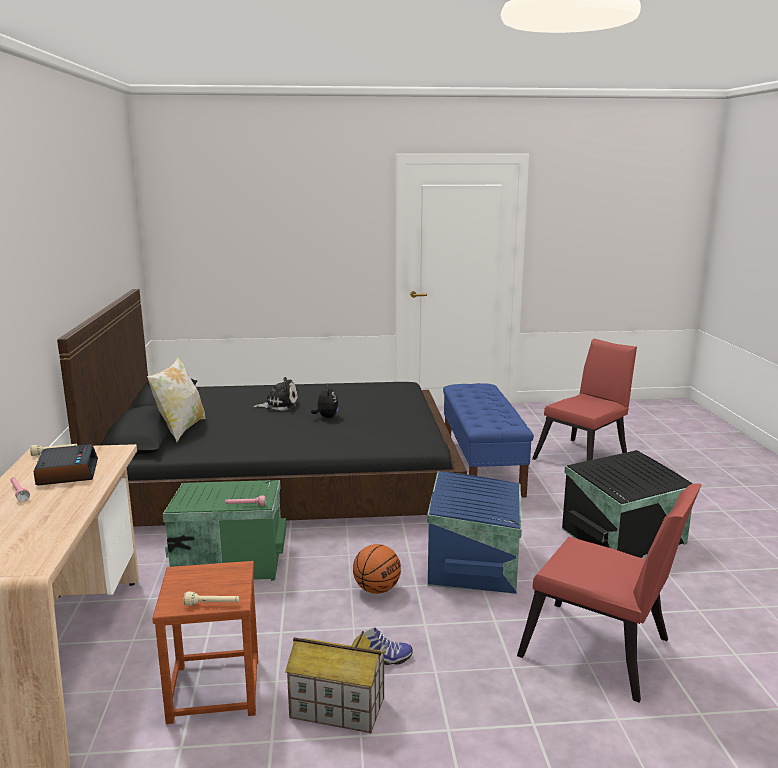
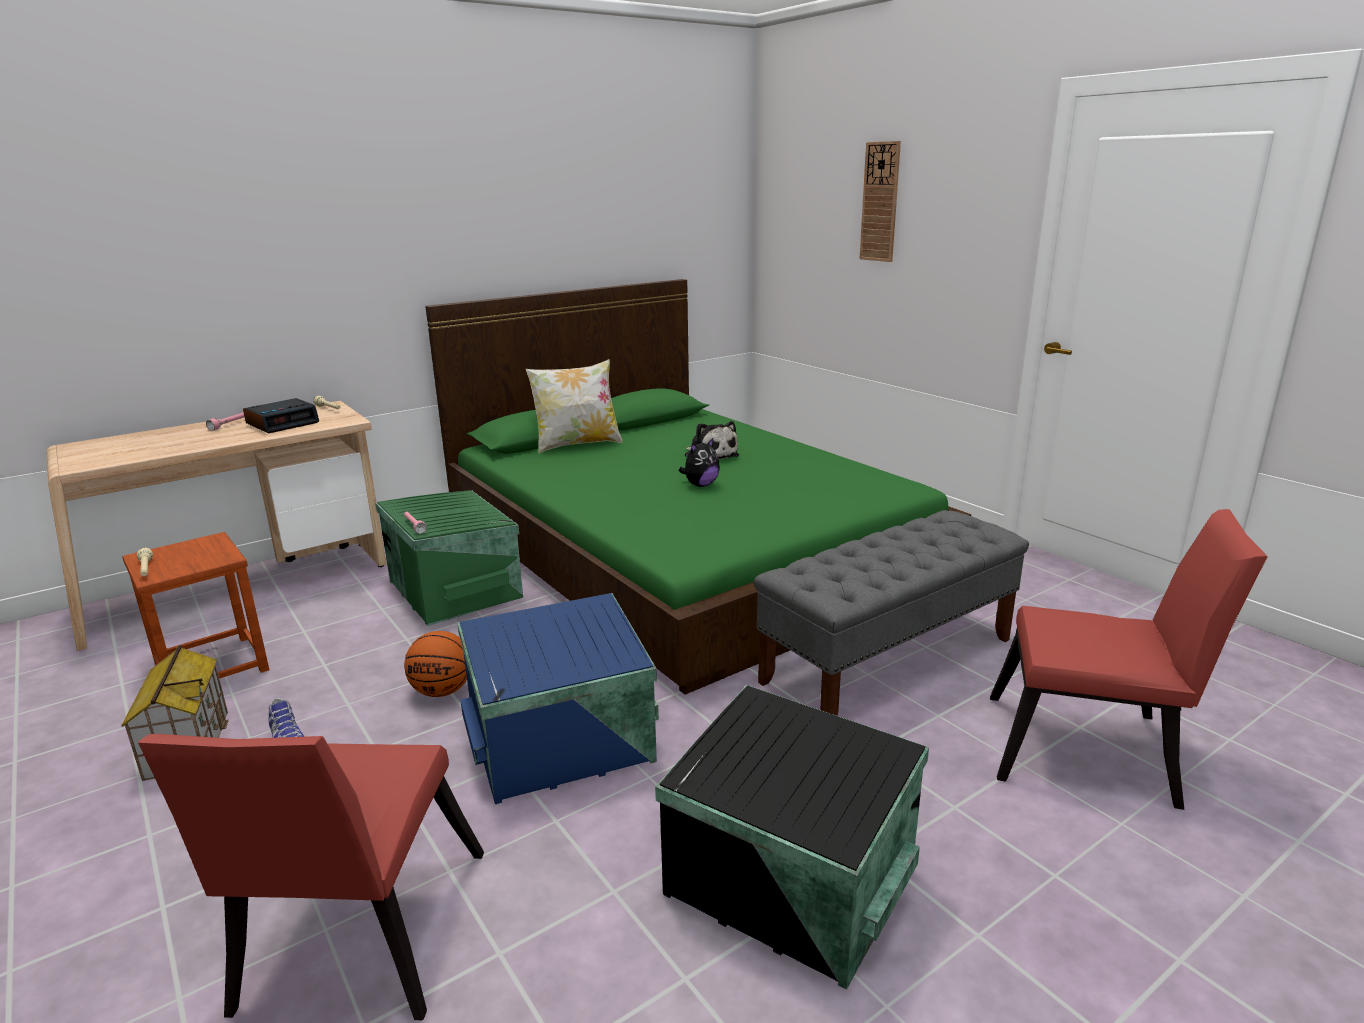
camera: 60 degrees right, 5 degrees up
(275, 221) = (880, 202): none -> wall clock
(283, 473) = (683, 545): black bed -> green bed
(481, 466) = (888, 660): blue bench -> grey bench

